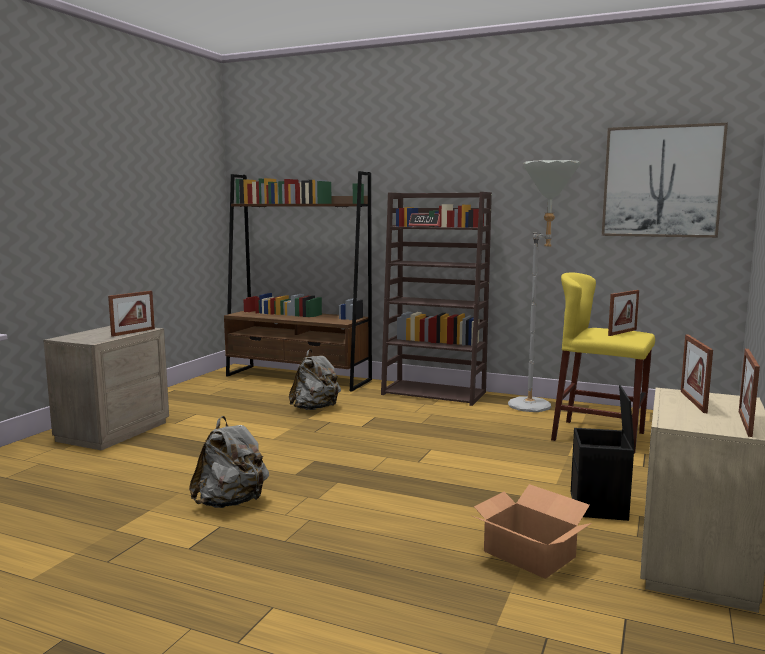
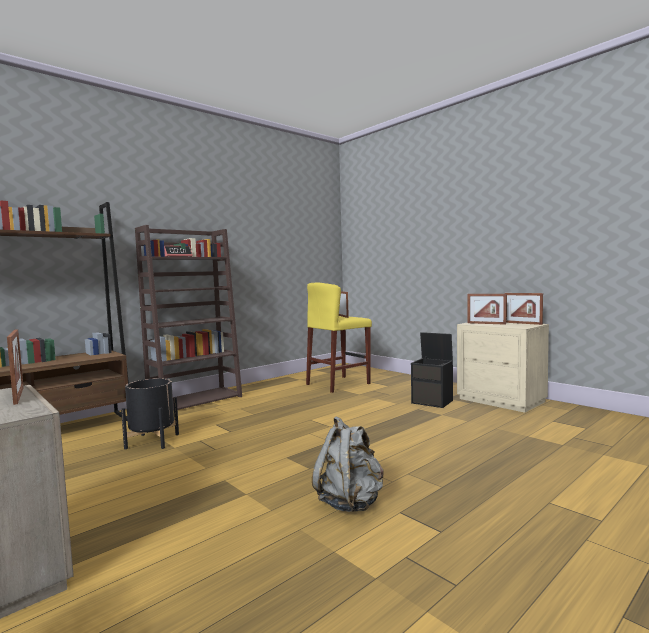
camera: 65 degrees left, 5 degrees down
(315, 408) = (152, 441): grey backpack -> black planter
(529, 553) = (484, 424): cardboard box -> none
(537, 408) = (274, 385): grey floor lamp -> none
(661, 181) = (305, 231): picture -> none

